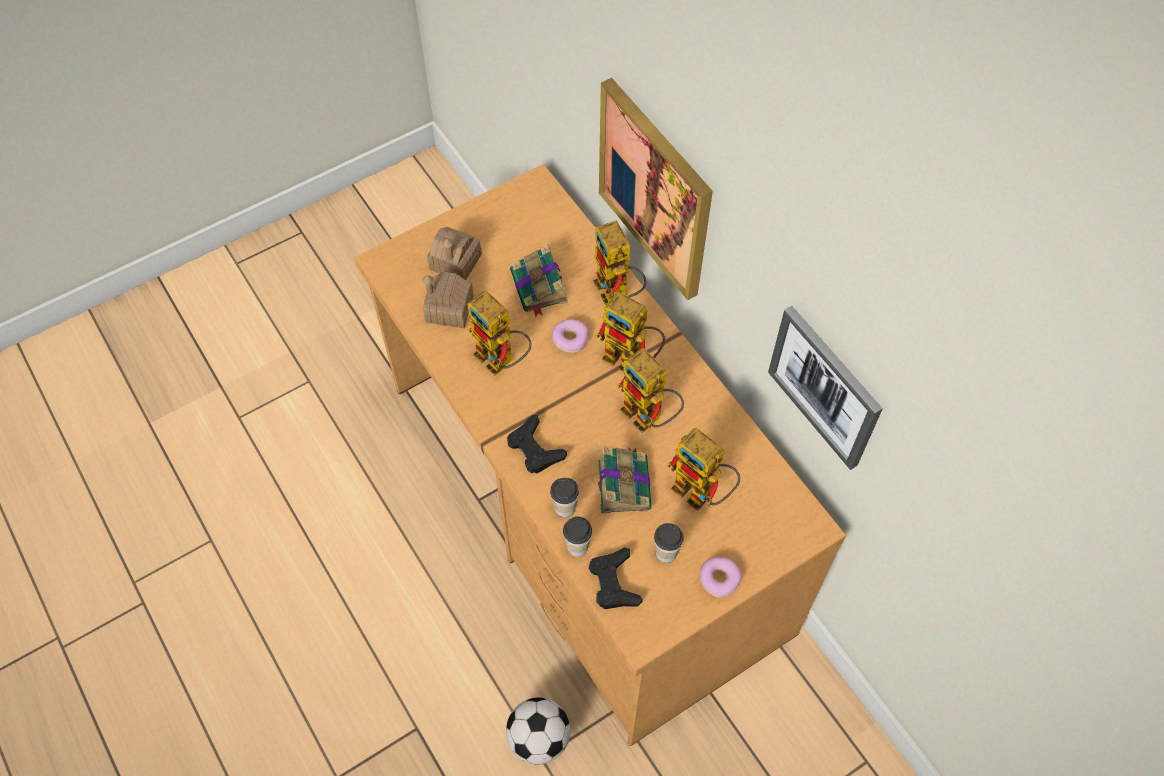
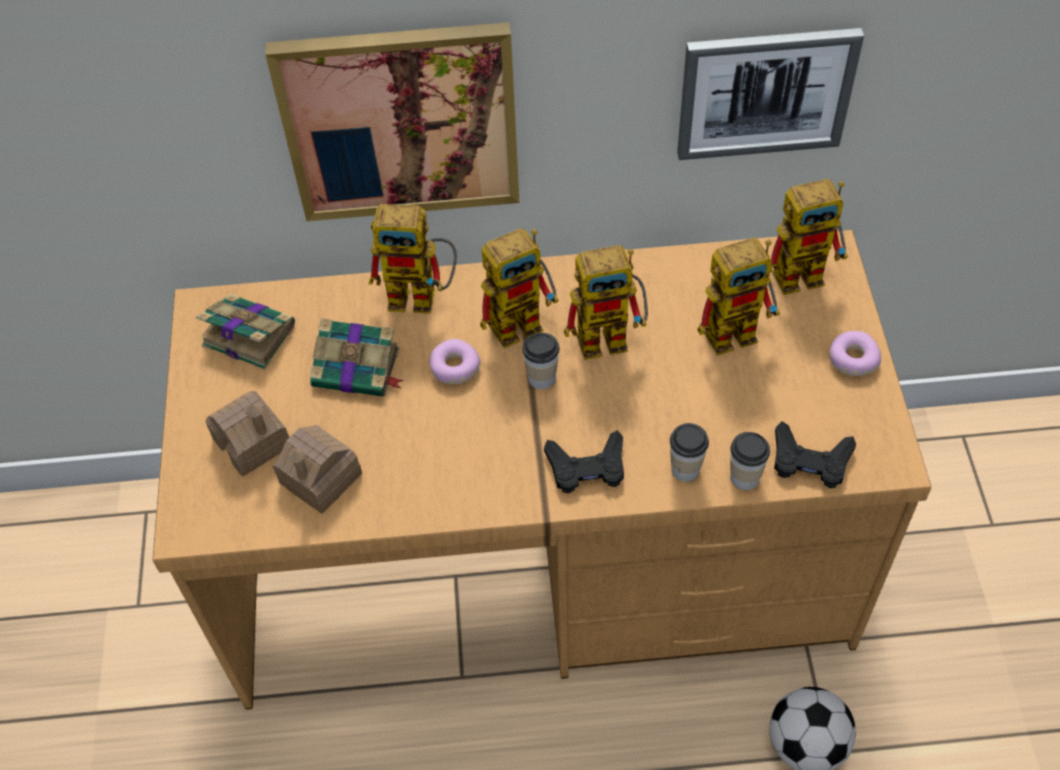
camera: 60 degrees left, 5 degrees down
(501, 361) = (439, 452): toy robot -> toy robot (807, 272)
(623, 484) = (685, 397): book -> book (247, 334)
(666, 552) = (796, 394): cup -> cup (541, 378)

